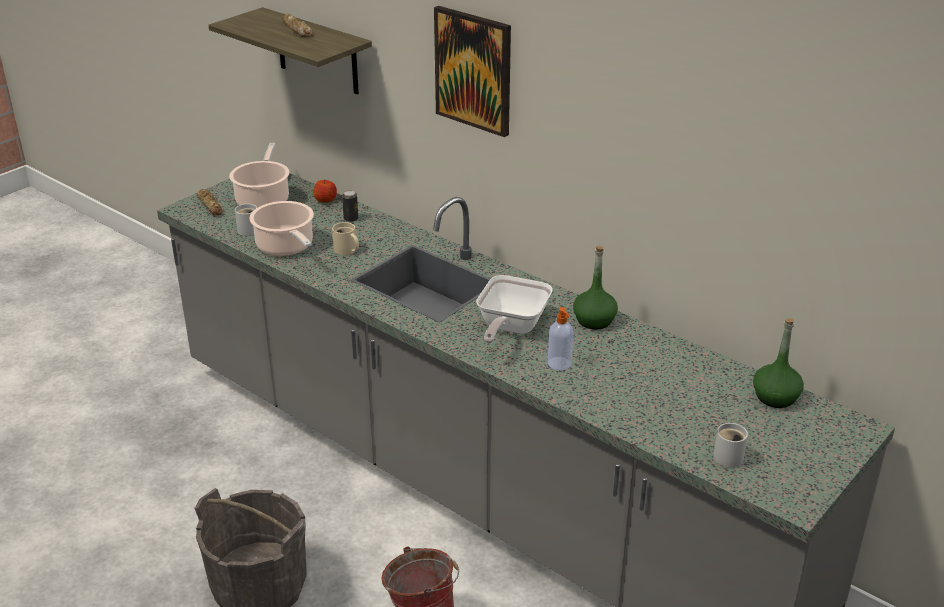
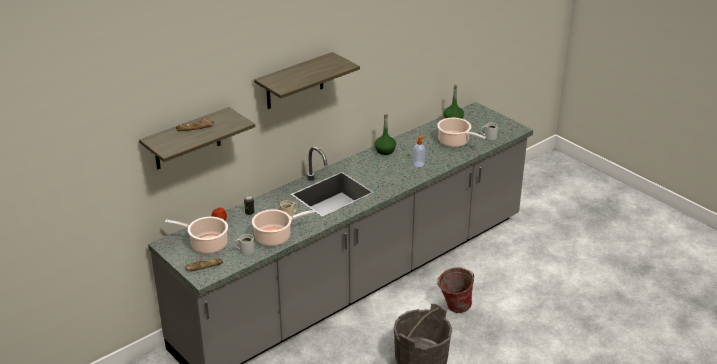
camera: 80 degrees left, 0 degrees up
(474, 70) = (294, 81): picture -> shelf
(510, 328) = (385, 173): frying pan -> none
(674, 406) = (455, 142): none -> cooking pot

